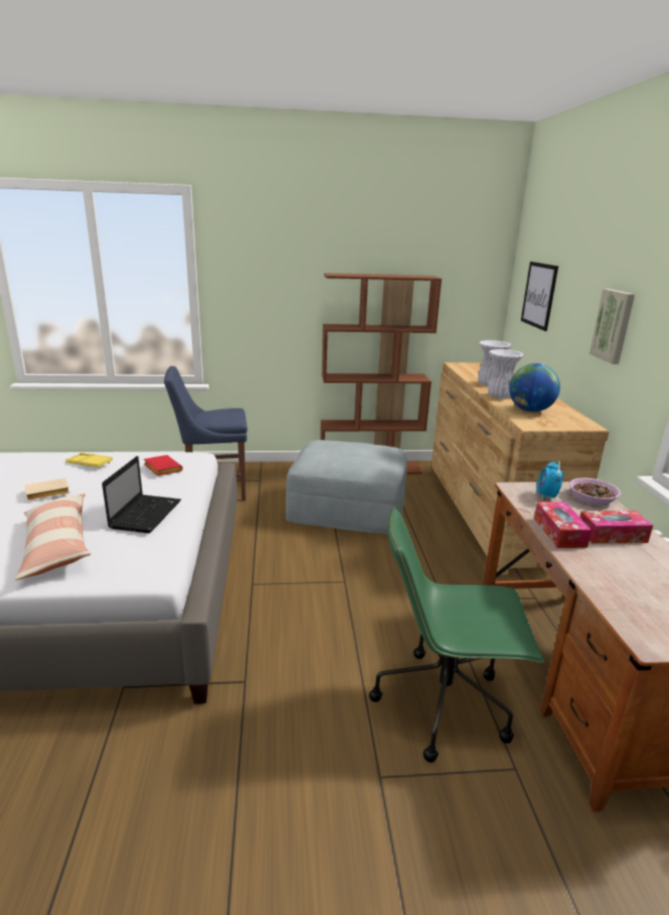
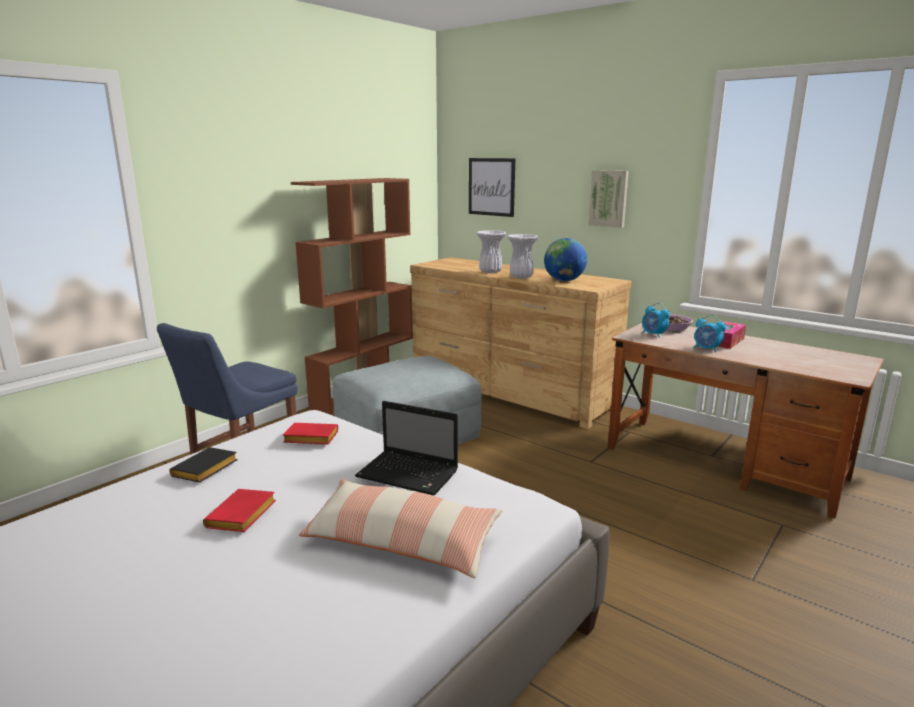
camera: 45 degrees left, 5 degrees down
(46, 493) = (242, 517): beige book -> red book
(89, 463) = (205, 470): yellow tray -> black book
(146, 514) = (410, 474): laptop -> laptop turned 150 degrees clockwise
(445, 703) = (701, 517): green office chair -> none
(559, 532) = (706, 349): tissue box -> alarm clock

